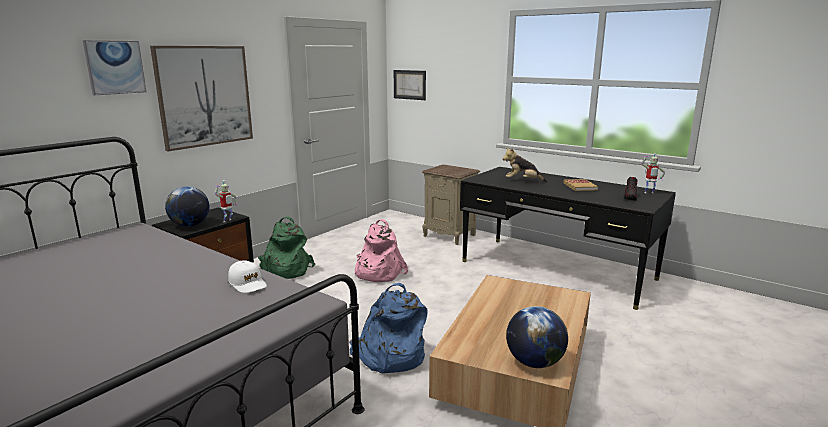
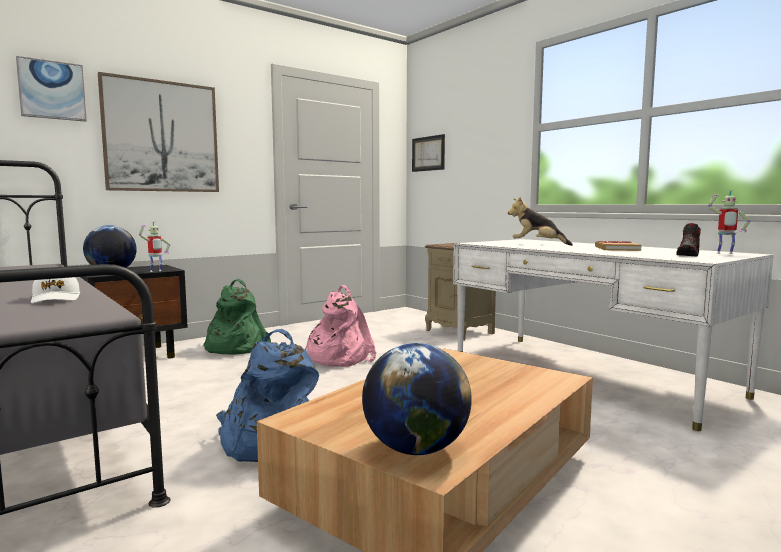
camera: 15 degrees right, 10 degrees down
(556, 270) = (586, 374): black desk -> white desk

